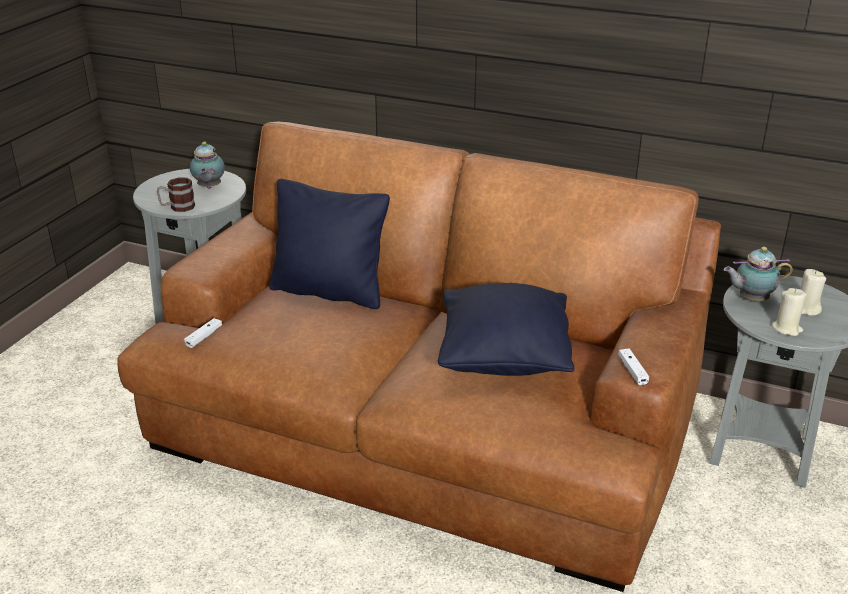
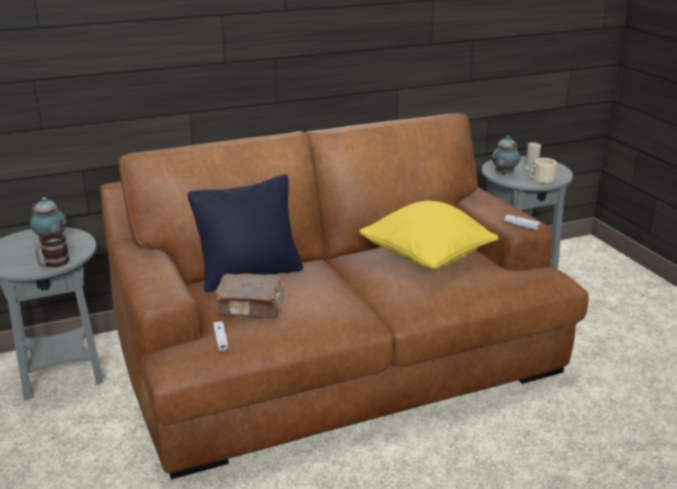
camera: 45 degrees left, 5 degrees down
(268, 321) = (251, 307): none -> brown book
(503, 359) = (426, 260): black pillow -> yellow pillow
(787, 328) = (541, 180): beige candle -> beige mug

